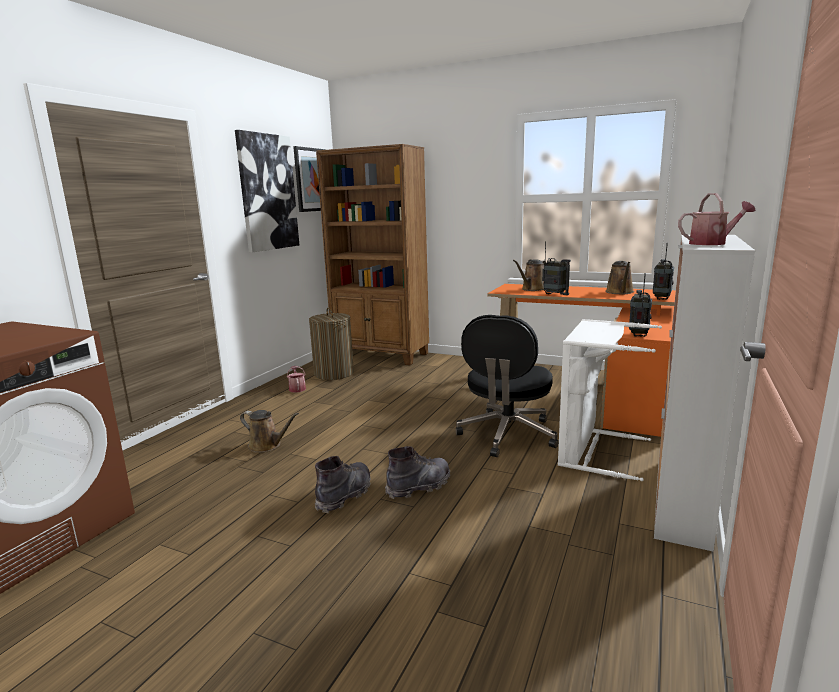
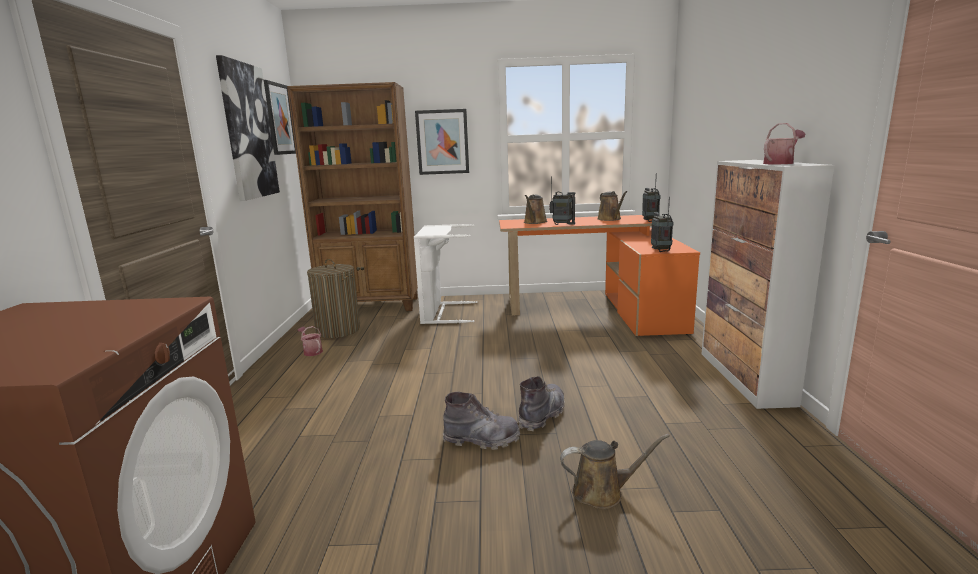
camera: 25 degrees left, 0 degrees up
(267, 445) = (342, 413): brown watering can -> brown watering can (602, 492)
(345, 495) = (482, 440): grey boot -> grey boot turned 90 degrees clockwise
(458, 201) = (442, 142): none -> picture
(507, 435) = (568, 355): black office chair -> none
(593, 451) = (647, 354): white laundry basket -> white laundry basket (442, 313)

